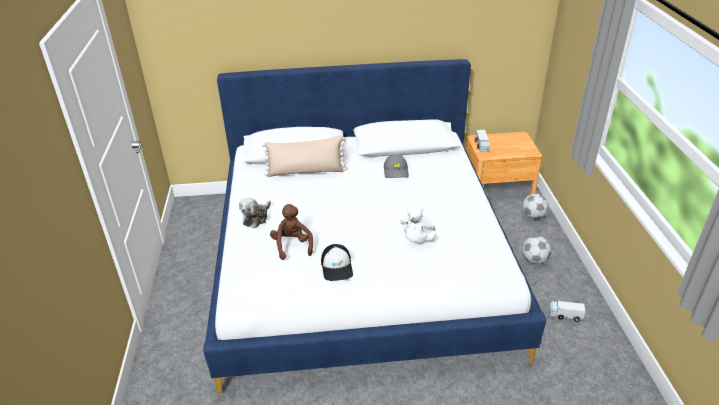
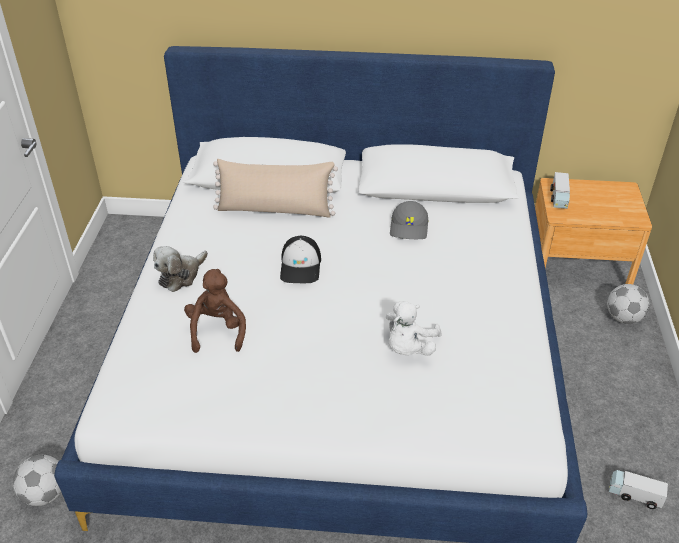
camera: 10 degrees right, 5 degrees up
(337, 267) = (273, 376): cap -> cap (301, 266)
(534, 260) = (606, 392): football -> football (45, 493)

